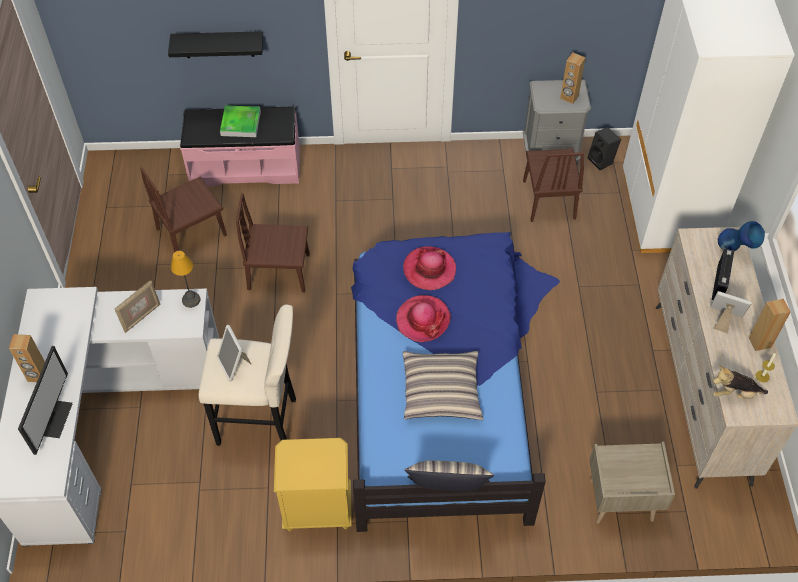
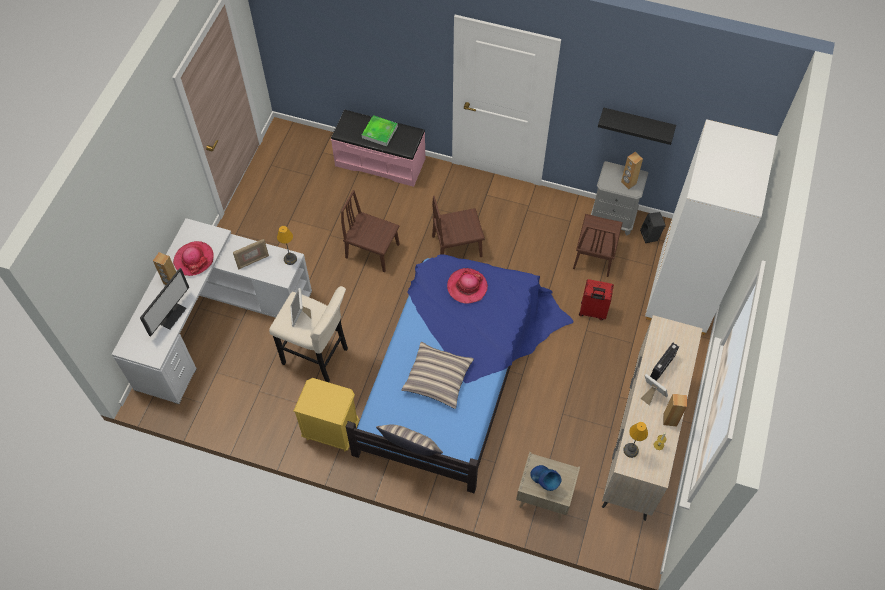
camera: 20 degrees right, 5 degrees up
(191, 232) = (323, 202): brown chair -> brown chair (457, 246)
(218, 44) = (374, 73): black shelf -> black shelf (637, 124)
(422, 319) = (446, 322): hat -> hat (194, 259)
(576, 263) = (592, 312): none -> red suitcase
(733, 393) = (631, 450): plush toy -> table lamp
(736, 251) = (688, 345): blue vase -> blue vase (544, 483)

